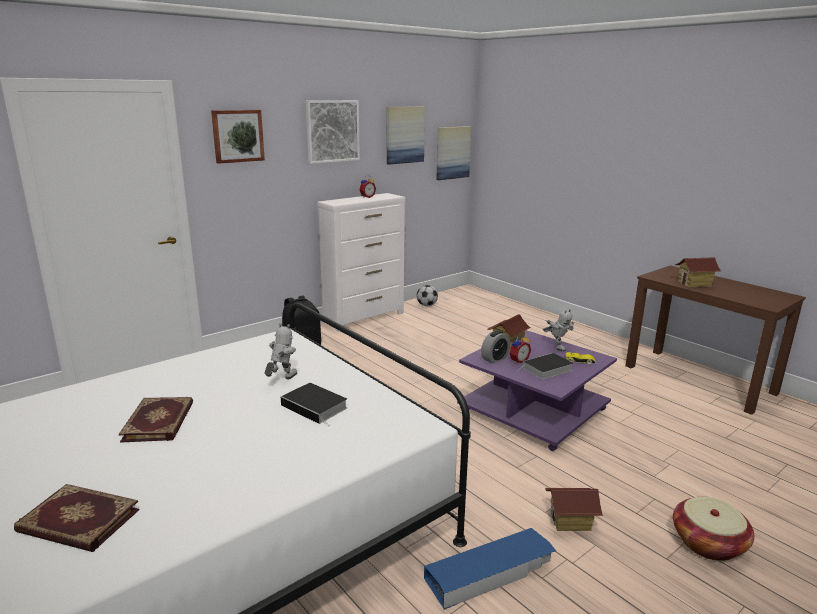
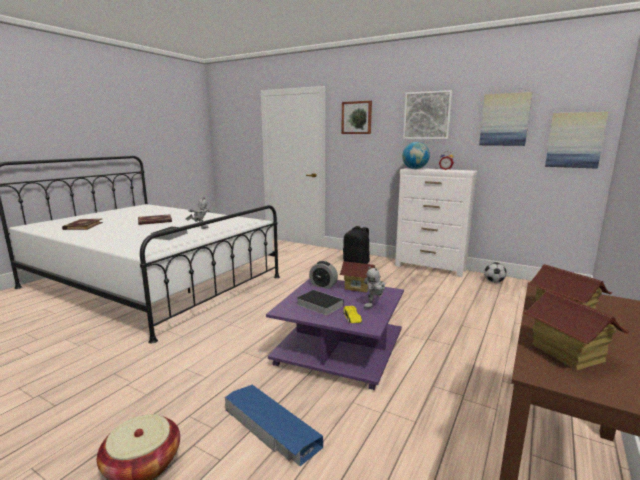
camera: 70 degrees right, 5 degrees down
(342, 202) = (415, 169): none -> globe
(490, 572) = (123, 354): blue storage box -> blue storage box (271, 428)
(518, 361) = (326, 293): alarm clock -> none
(570, 521) = (174, 381): toy house -> toy house (567, 353)

